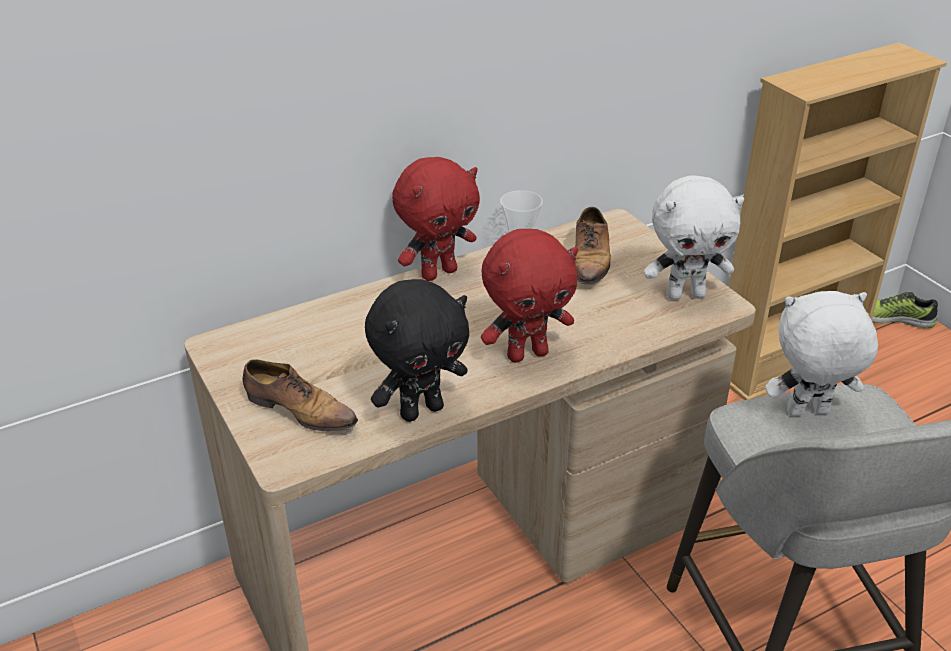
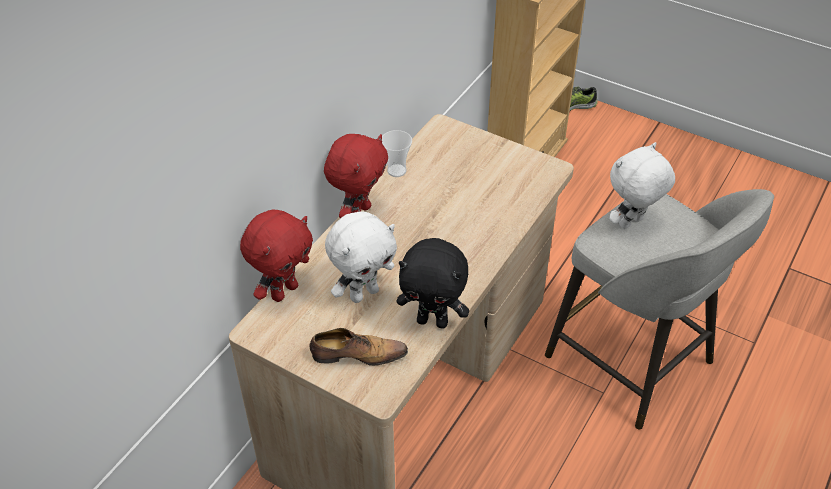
camera: 30 degrees left, 10 degrees up
(421, 410) = (433, 321): black plush toy -> black plush toy turned 75 degrees clockwise
(527, 354) = (465, 253): red plush toy -> red plush toy (284, 291)
(590, 260) = (450, 165): shoe -> none
(685, 295) = (526, 170): white plush toy -> white plush toy (364, 293)

